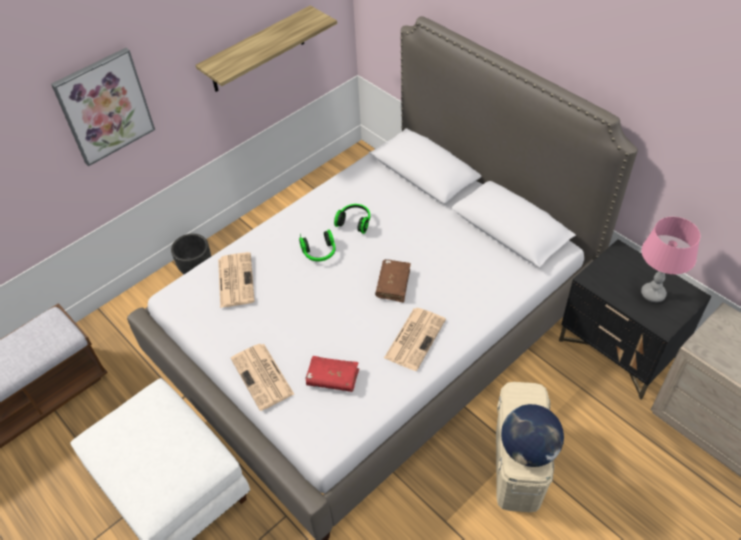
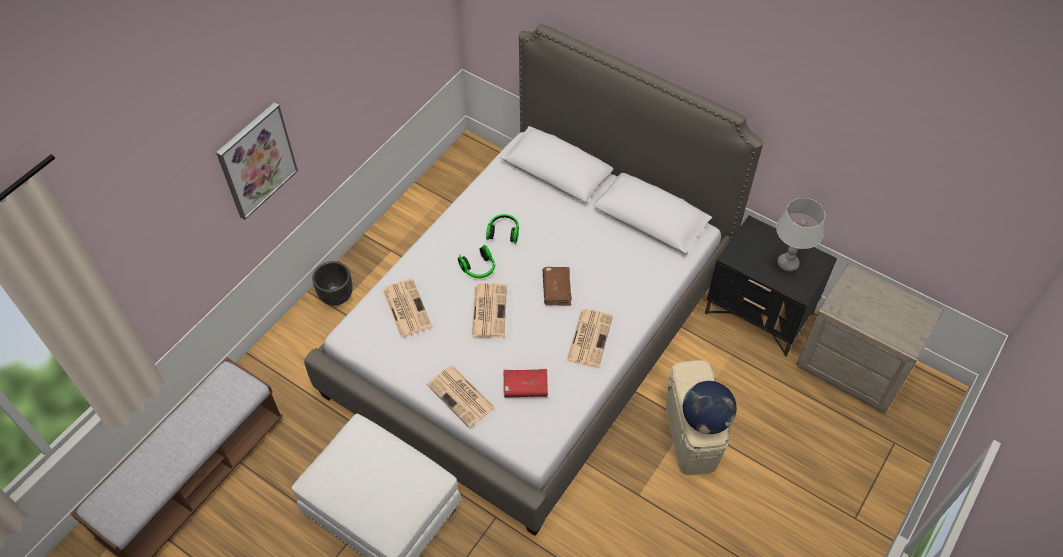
camera: 15 degrees left, 5 degrees up
(257, 50) = (379, 72): shelf -> none
(317, 294) = (488, 310): none -> newspaper
(653, 294) = (788, 264): pink table lamp -> grey table lamp

